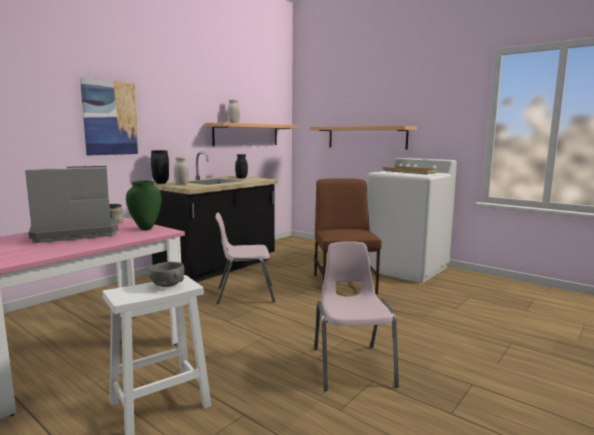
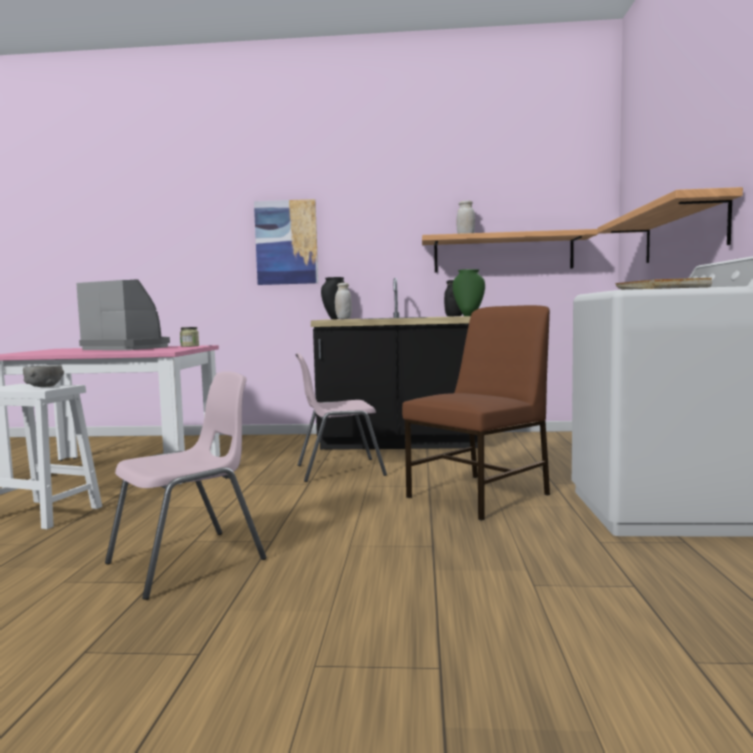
camera: 55 degrees right, 5 degrees down
(145, 228) = (171, 349): green vase -> green vase (469, 316)
(244, 294) = (338, 470): pink chair -> pink chair turned 60 degrees counterclockwise

